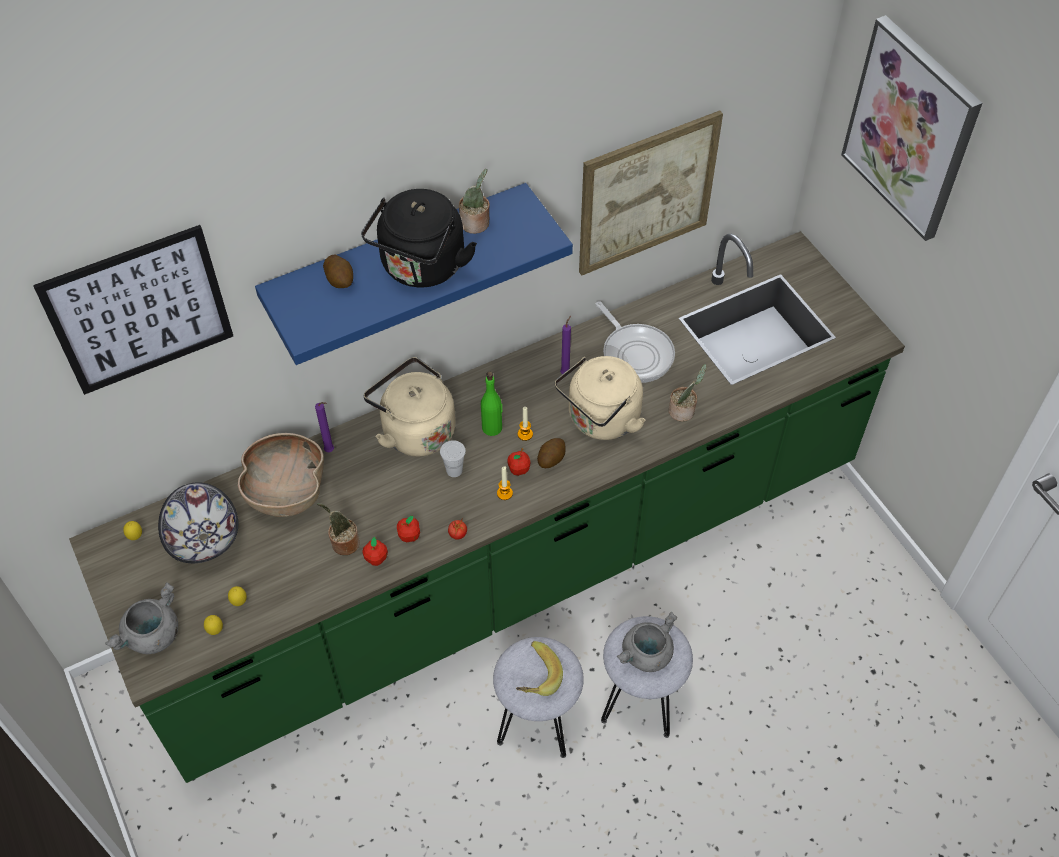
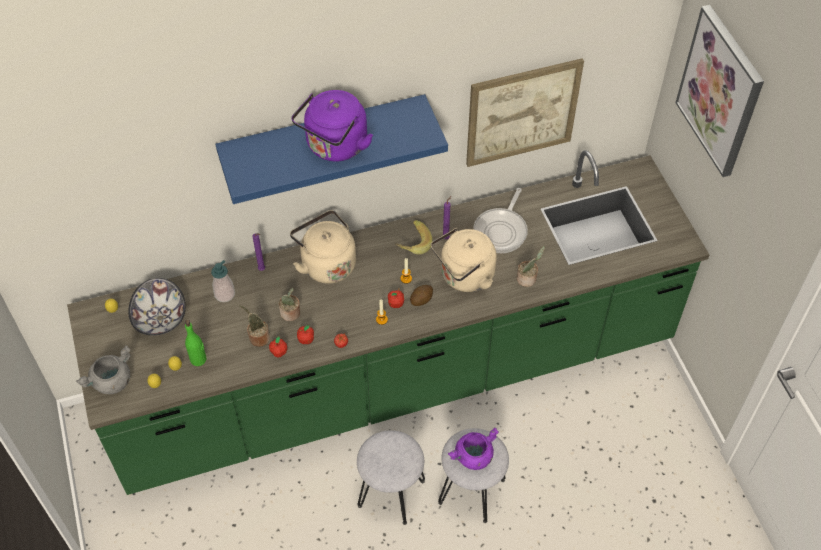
camera: 10 degrees right, 0 degrees up
(139, 311) = (130, 150): picture -> none
(286, 491) = (224, 294): brown bowl -> soap dispenser
(340, 280) = (276, 147): potato -> none
(421, 268) = (335, 147): black kettle -> purple kettle
(454, 470) = (348, 297): white cup -> none
(476, 224) = (381, 120): potted plant -> potted plant (291, 314)
(492, 427) = (383, 270): green bottle -> green bottle (198, 359)
(534, 677) = (387, 459): banana -> banana (411, 244)
(635, 353) = (501, 230): frying pan -> frying pan turned 45 degrees clockwise
(646, 655) = (473, 457): grey cooking pot -> purple cooking pot

